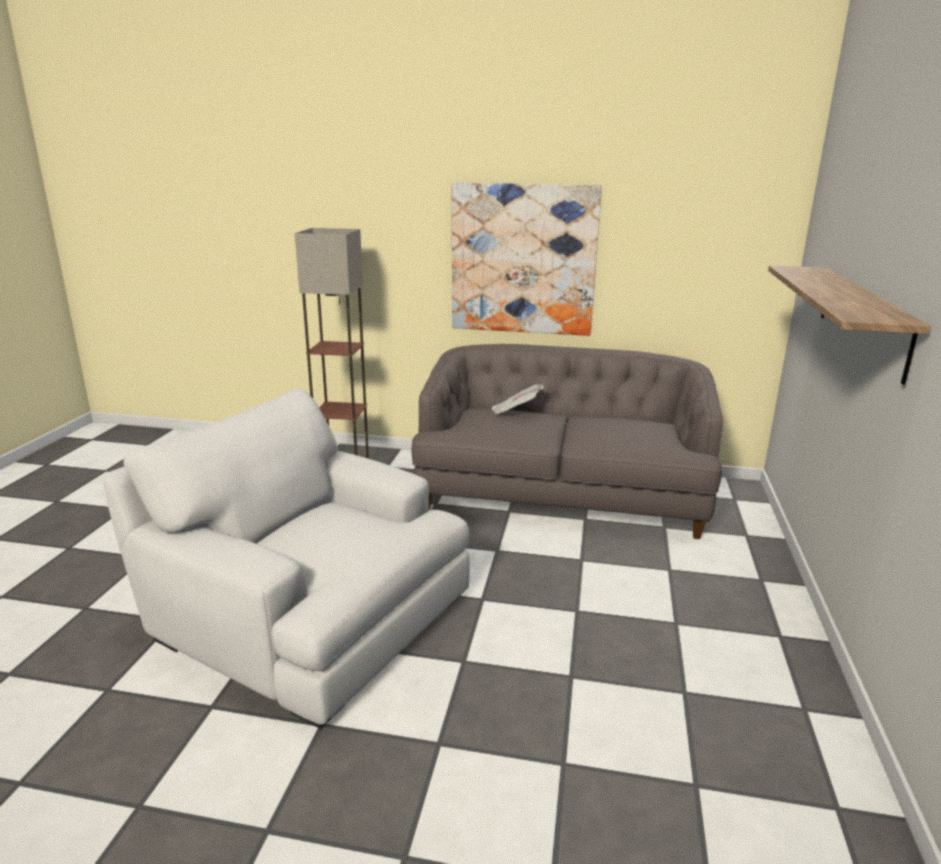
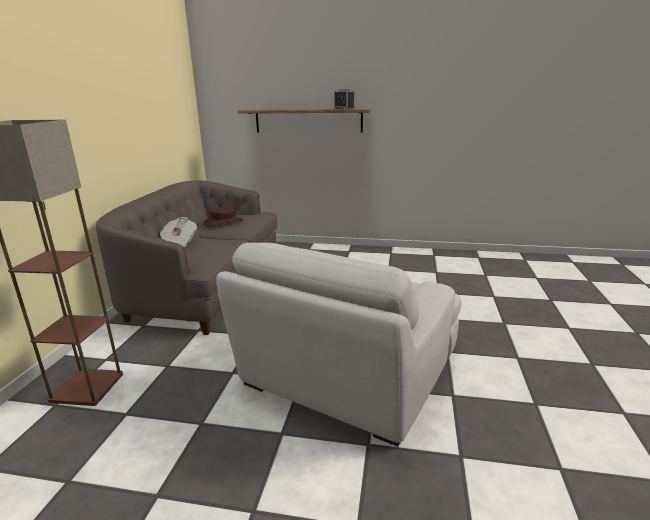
camera: 90 degrees left, 0 degrees up
(523, 259) = (102, 135): picture -> none
(614, 427) = (223, 222): none -> brown hat
(863, 307) = (344, 108): none -> alarm clock

